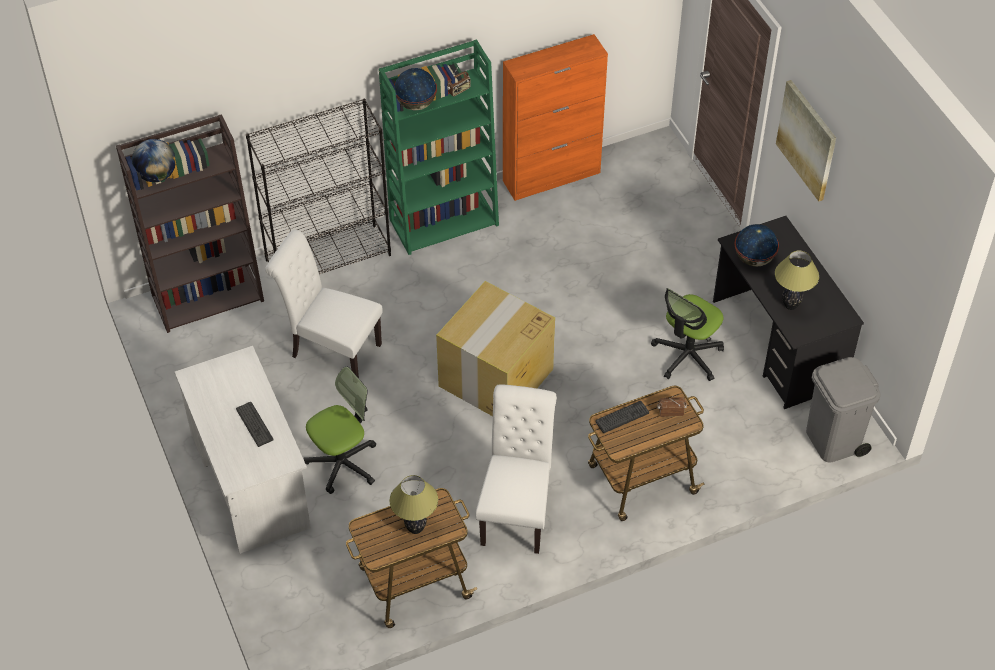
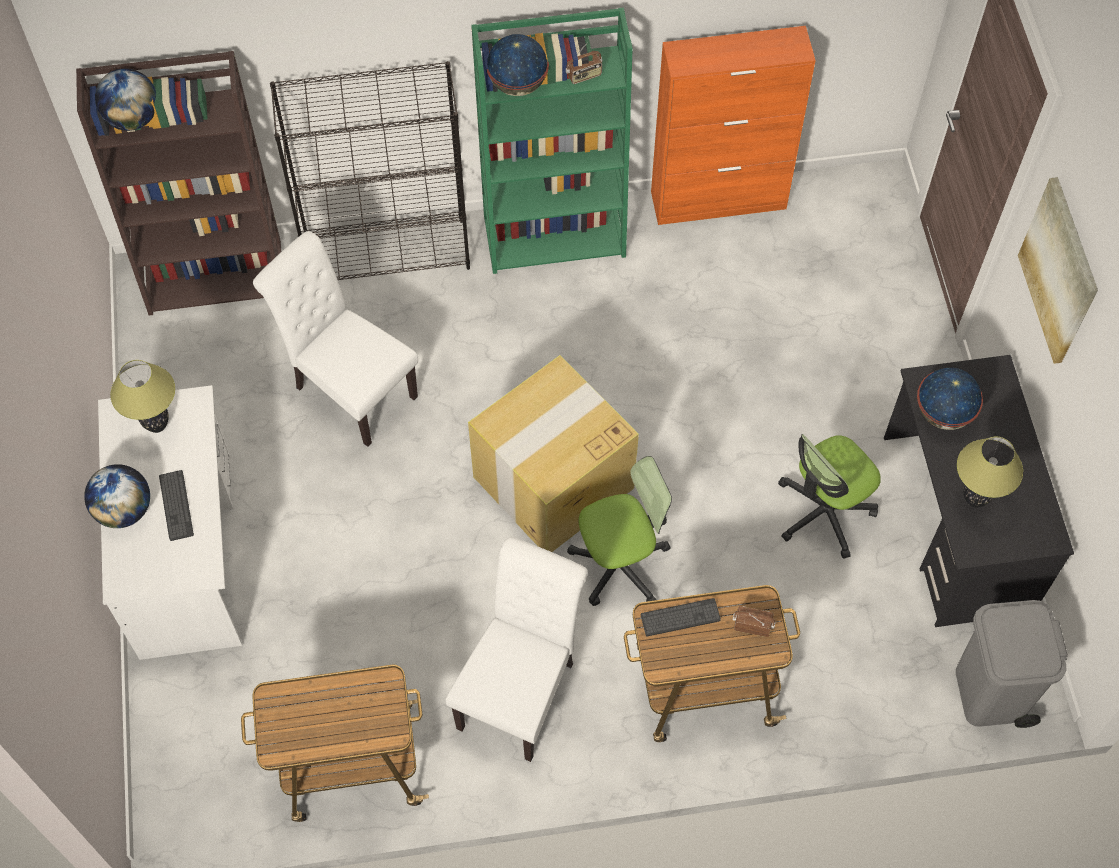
camera: 15 degrees right, 10 degrees up
(219, 435) = (124, 510): none -> globe
(342, 463) = (313, 560): office chair -> office chair (619, 564)
(415, 528) = (342, 719): table lamp -> table lamp (157, 425)

